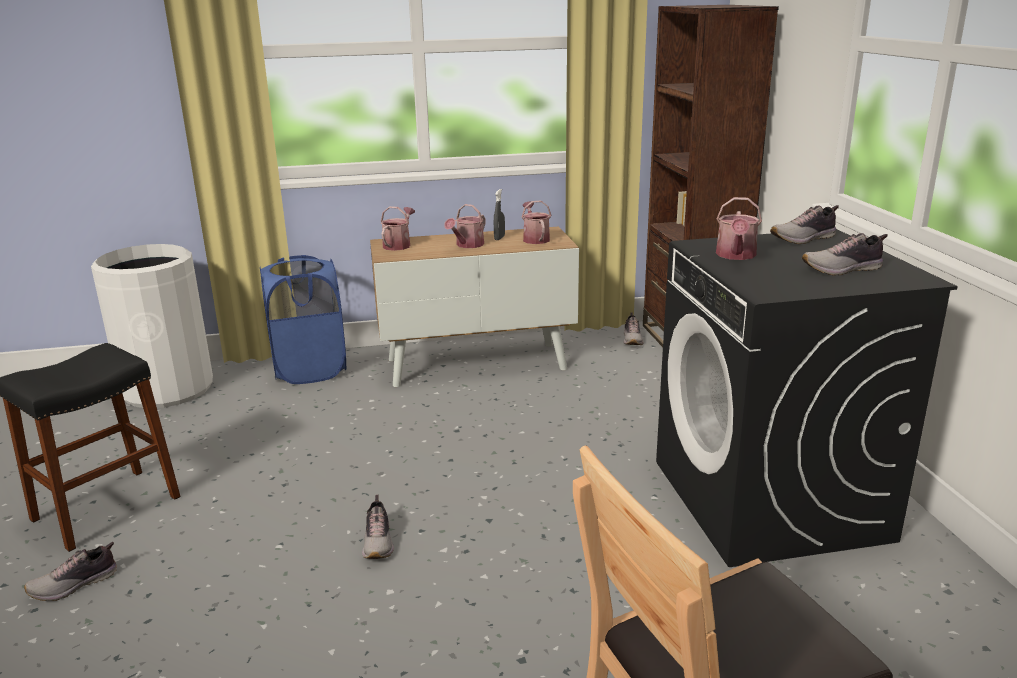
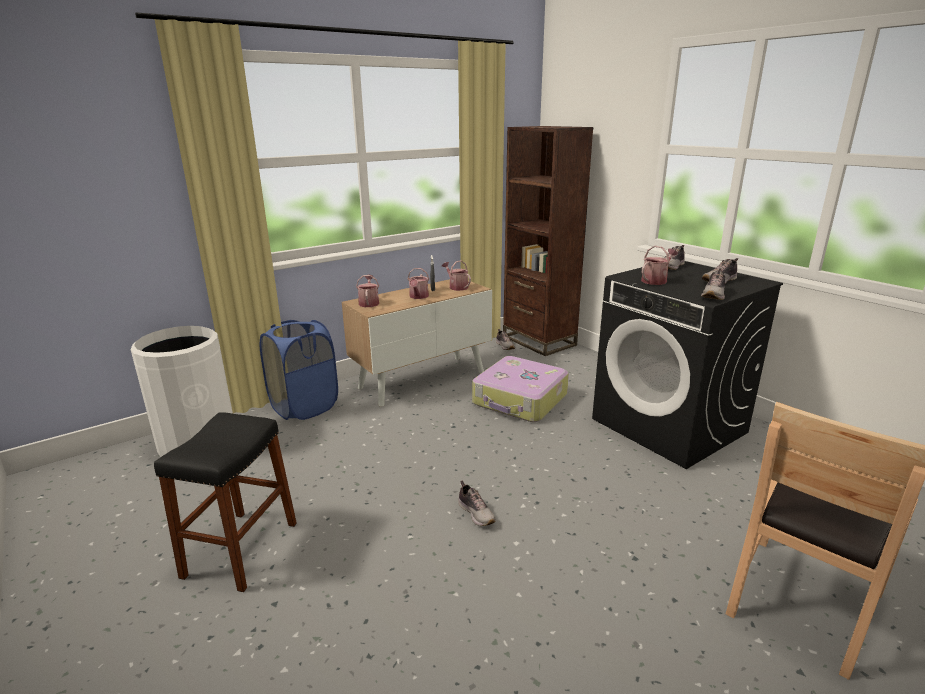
camera: 25 degrees left, 0 degrees up
(75, 585) = (276, 615): shoe -> shoe (714, 295)
(578, 416) = (520, 400): none -> suitcase
(736, 256) = (656, 280): watering can -> watering can turned 120 degrees counterclockwise

